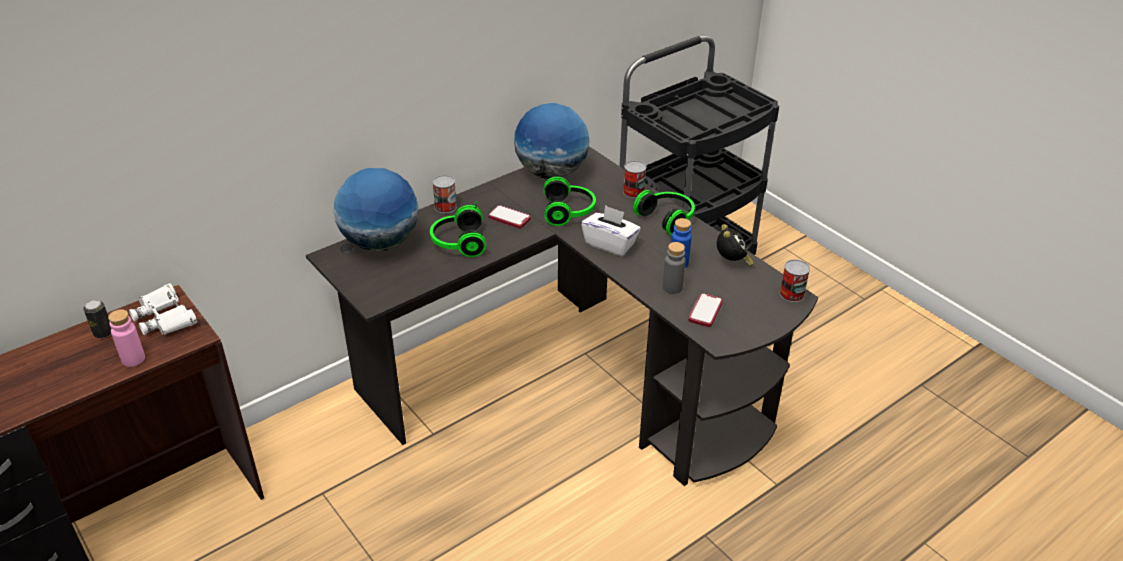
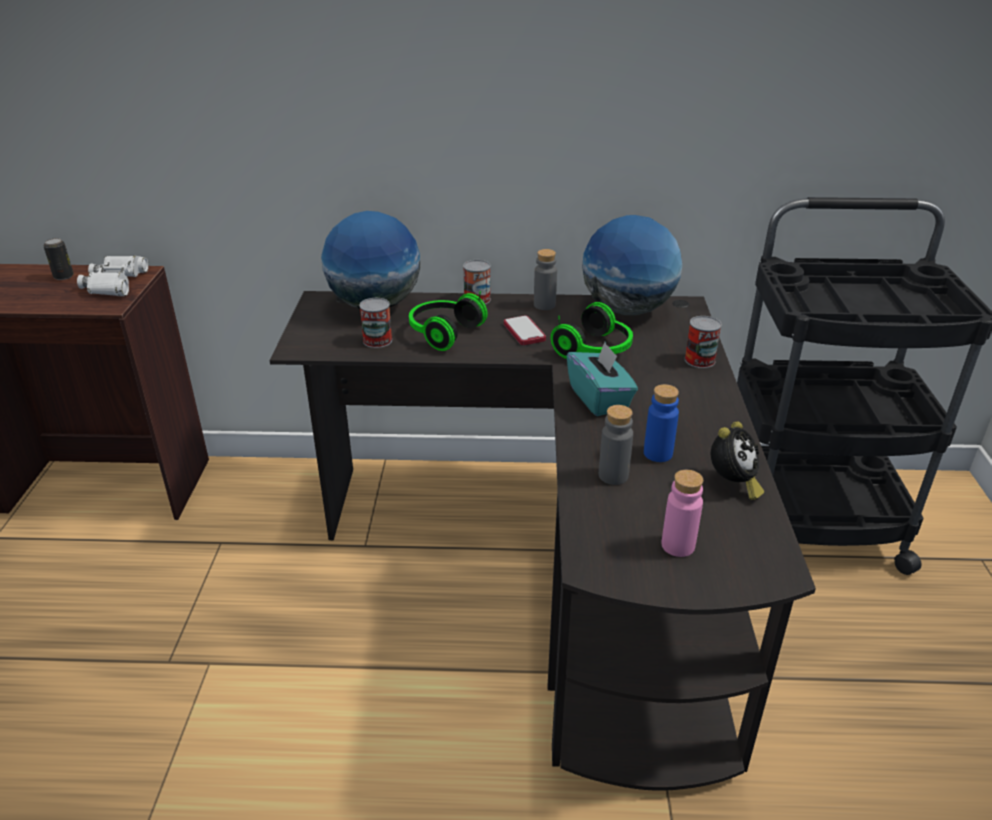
camera: 40 degrees right, 5 degrees down
(133, 359) = (47, 302): pink bottle -> pink bottle (678, 545)
(496, 192) = (544, 305): none -> grey bottle
(610, 244) = (599, 399): white tissue box -> turquoise tissue box
(667, 219) = (706, 402): headphones -> none
(705, 311) = (620, 522): phone -> none
(792, 294) = (776, 563): can -> can (377, 340)

